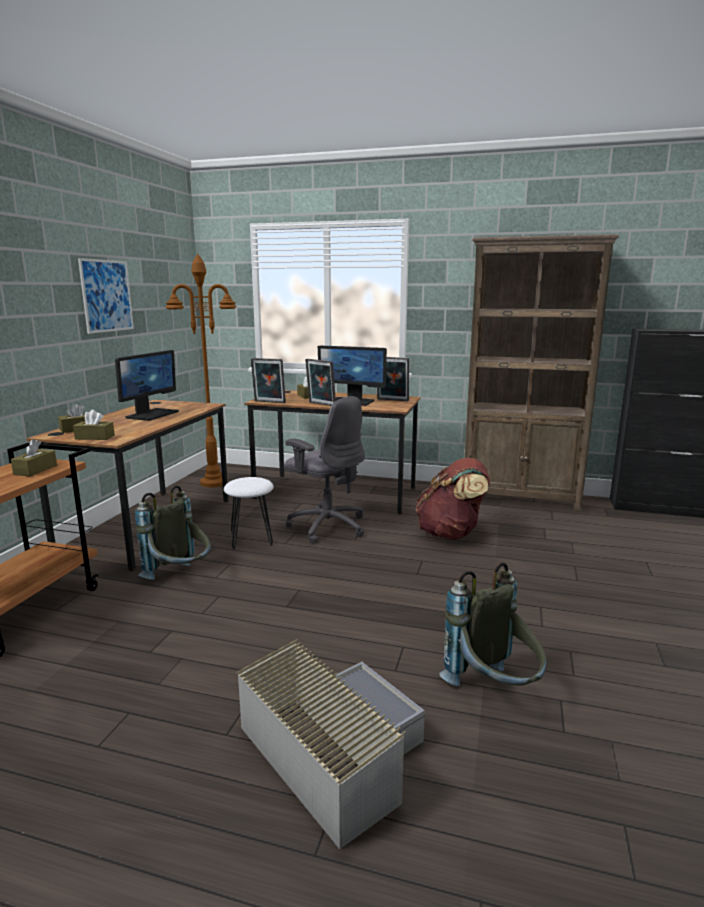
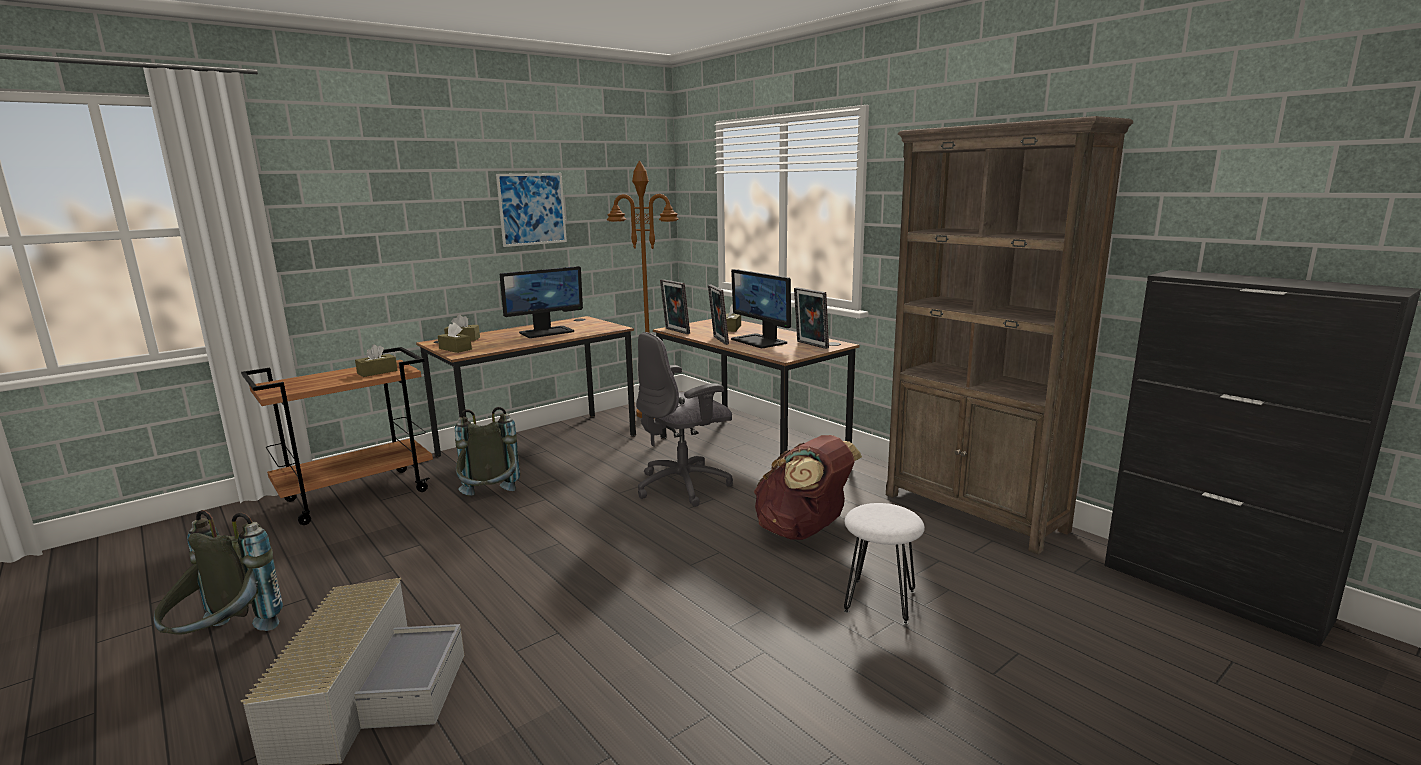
camera: 35 degrees right, 0 degrees up
(251, 539) = (596, 480): white stool -> white stool (879, 601)
(327, 526) = (684, 486): grey office chair -> grey office chair turned 75 degrees clockwise
(494, 691) = (564, 713): grey backpack -> grey backpack (224, 642)

